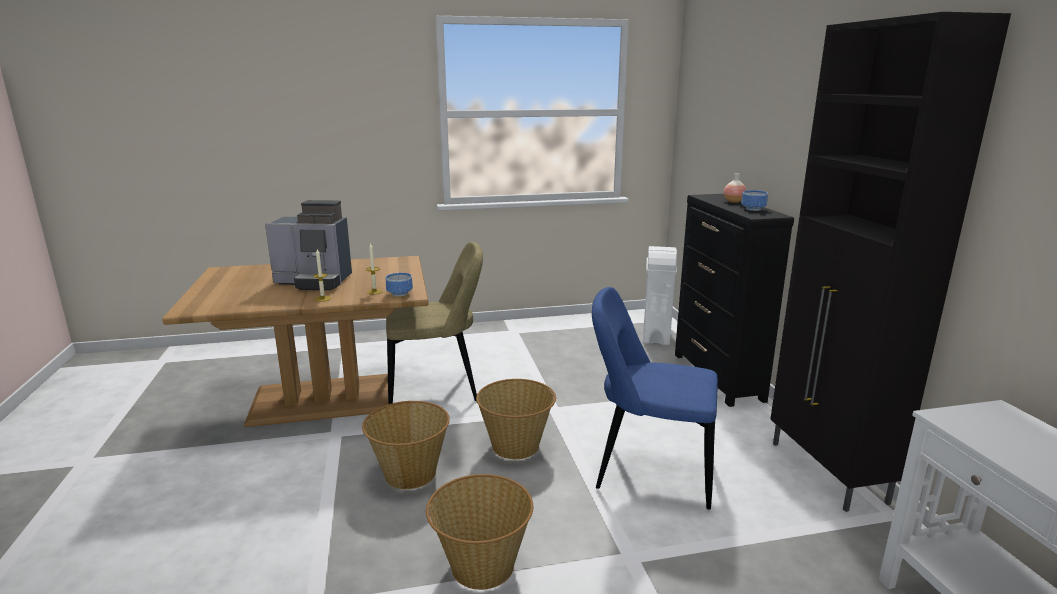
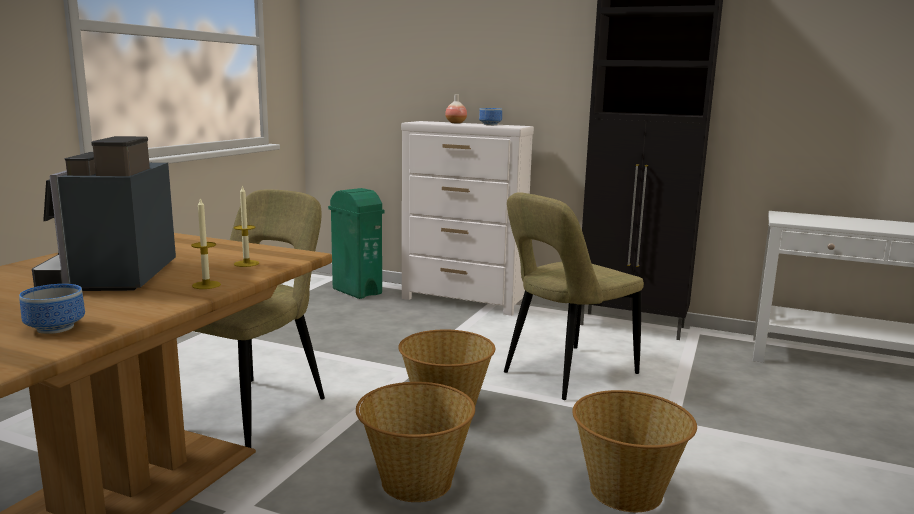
camera: 55 degrees left, 5 degrees down
(315, 281) = (114, 277): coffee machine -> coffee machine turned 135 degrees clockwise
(398, 294) = (283, 257): bowl -> bowl (53, 329)
(649, 473) = (565, 374): blue chair -> beige chair
(656, 336) = (357, 291): white trash can -> green trash can
(717, 377) = (463, 301): black dresser -> white dresser

